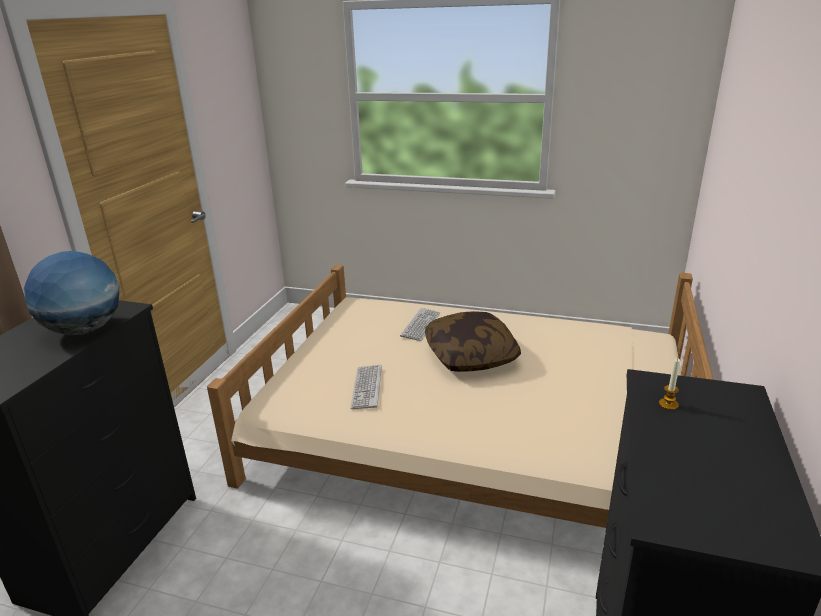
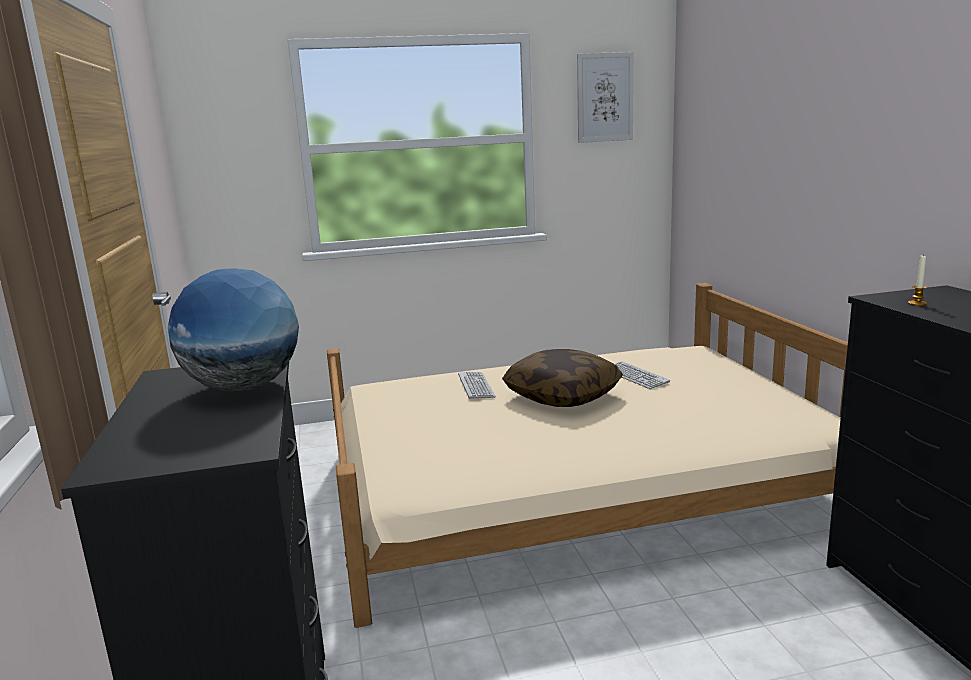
camera: 30 degrees left, 10 degrees down
(366, 387) = (494, 445): keyboard -> keyboard (635, 376)
(637, 62) = (605, 97): none -> picture

